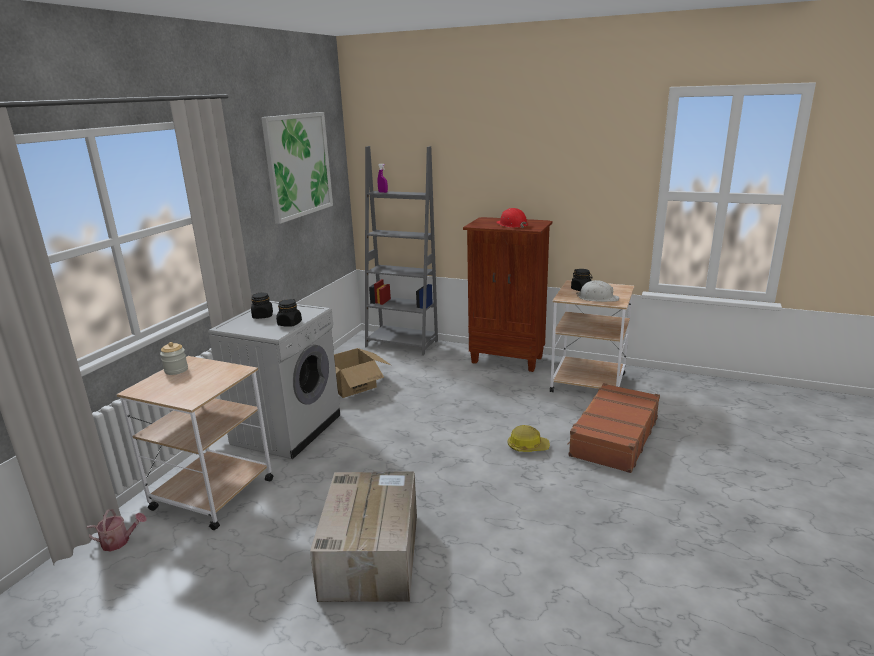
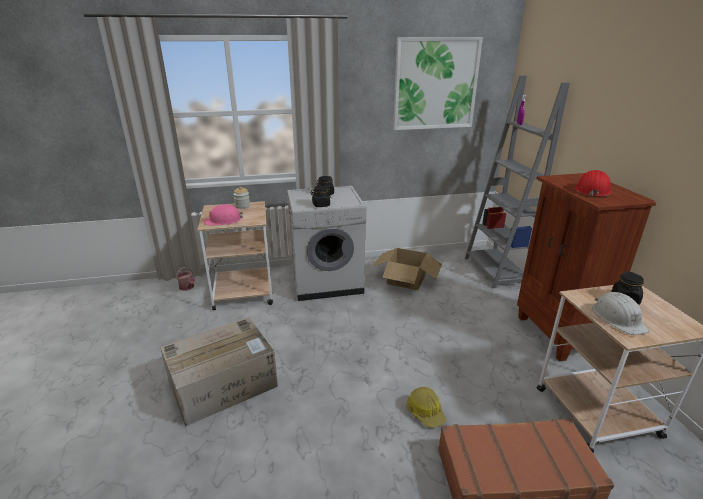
camera: 55 degrees right, 5 degrees up
(198, 389) = (223, 220): none -> pink hard hat

